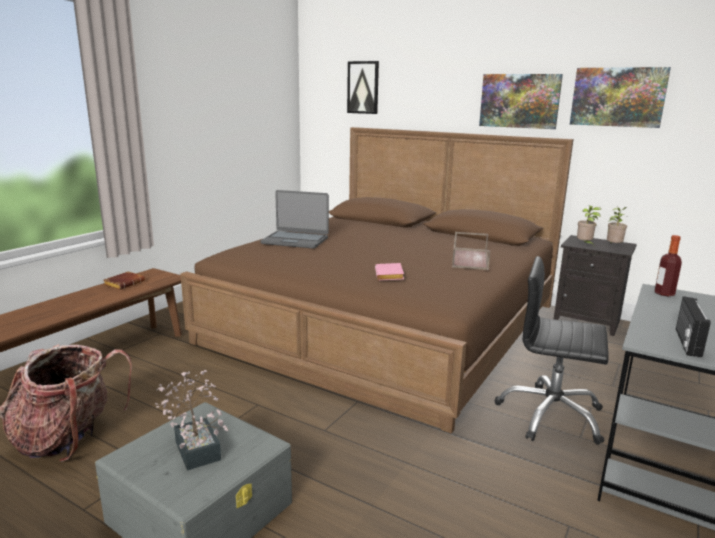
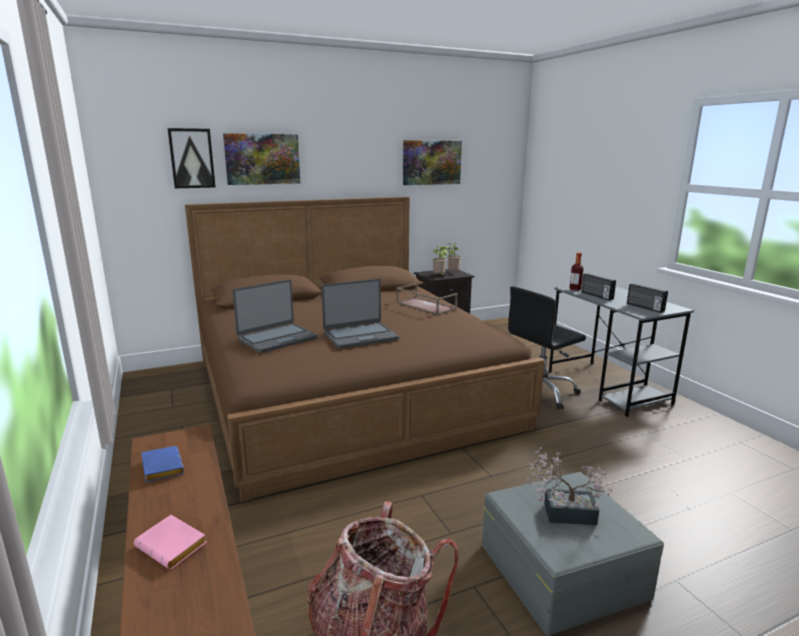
camera: 55 degrees left, 0 degrees up
(124, 283) = (160, 467): brown book -> blue book
(342, 257) = (360, 336): none -> laptop
(390, 276) = (430, 335): pink book -> pink book (174, 546)
(519, 101) = (362, 168): picture -> picture (262, 159)
(666, 308) = (596, 295): none -> radio

